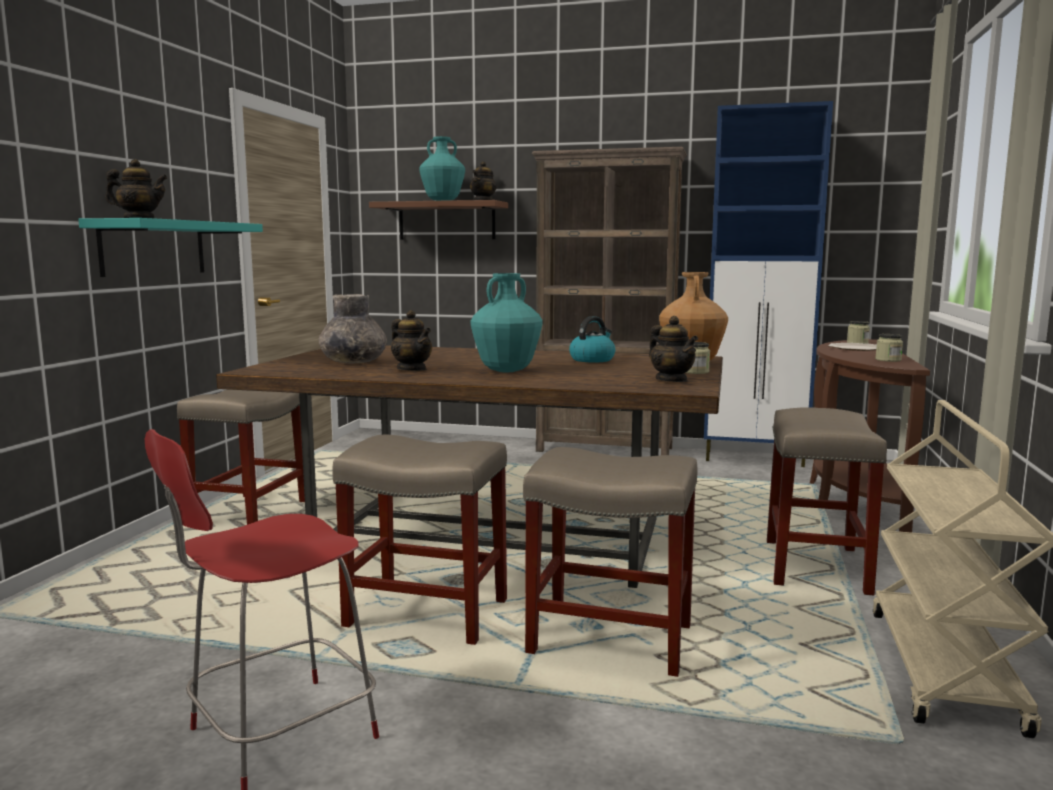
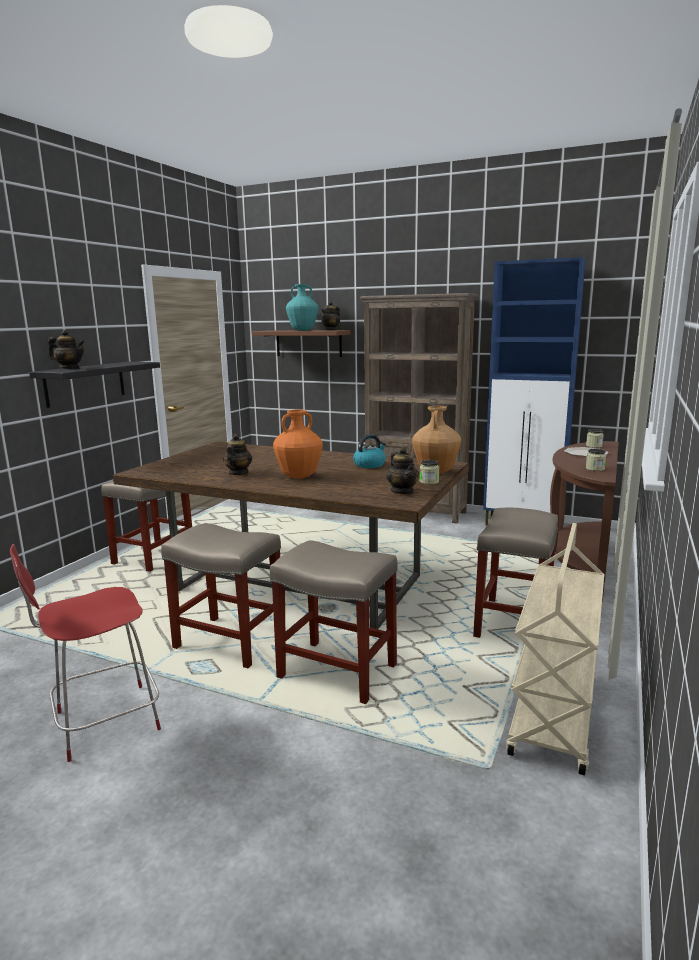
camera: 10 degrees right, 5 degrees up
(153, 248) = (85, 383): turquoise shelf -> black shelf
(353, 362) = (206, 464): grey vase -> none
(412, 369) = (238, 473): teapot -> teapot turned 135 degrees counterclockwise
(507, 371) = (299, 476): turquoise vase -> orange vase

